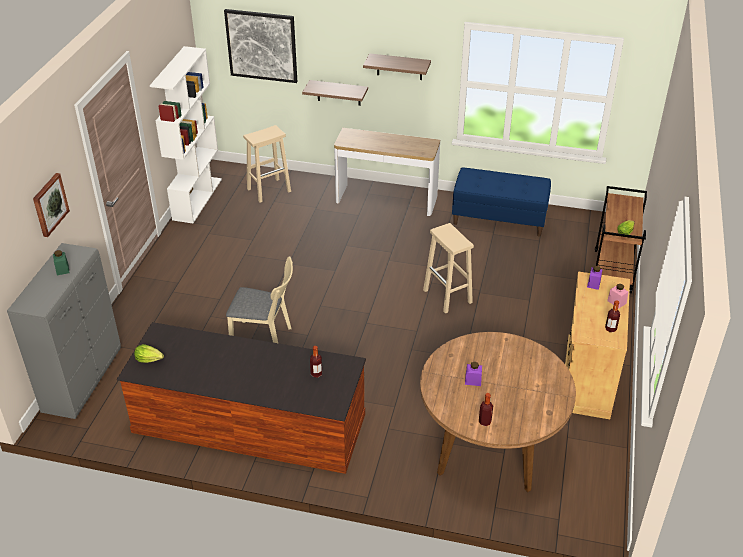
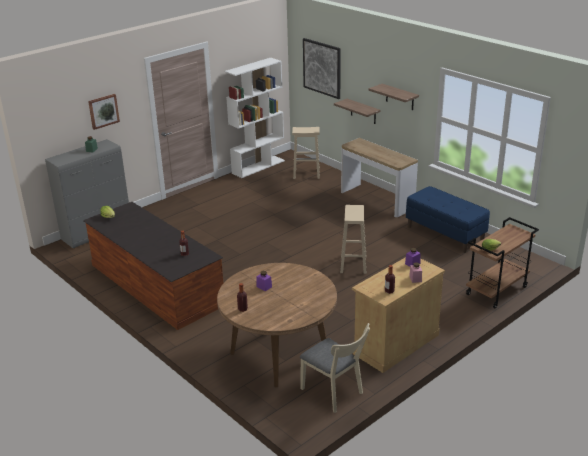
camera: 35 degrees right, 10 degrees down
(266, 338) = (214, 247): beige chair -> beige chair (335, 393)

